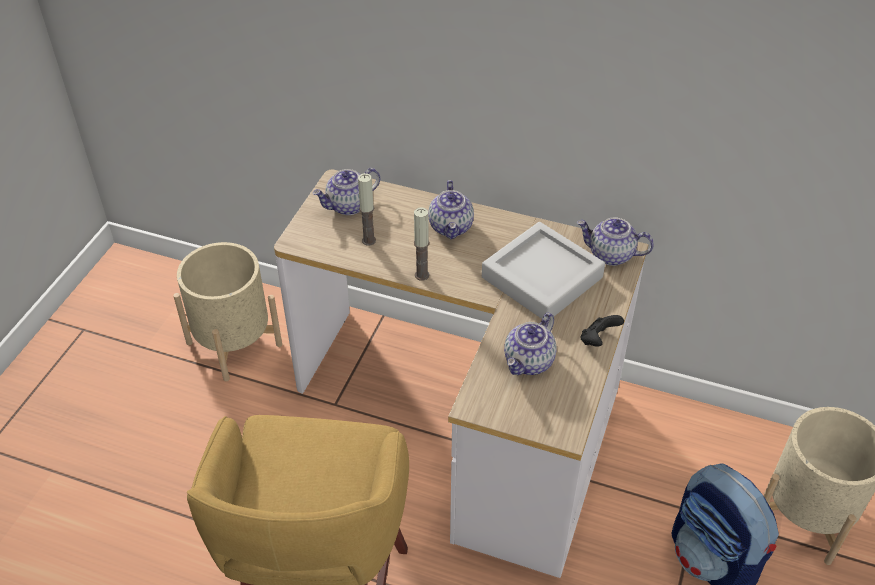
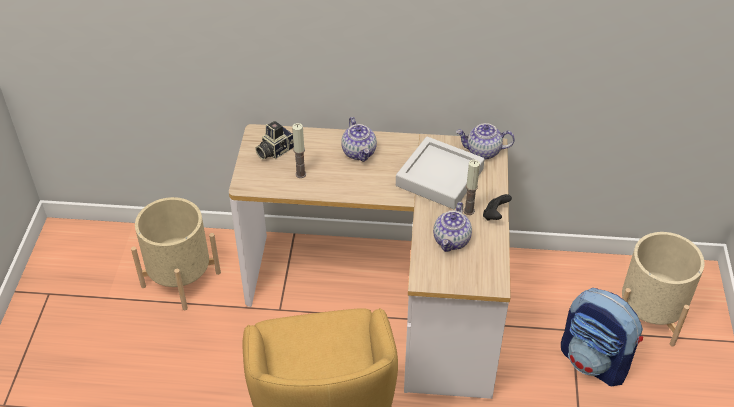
camera: 15 degrees left, 0 degrees up
(348, 206) = (274, 150): teapot -> camera
(422, 275) = (351, 192): candle -> candle (469, 211)

